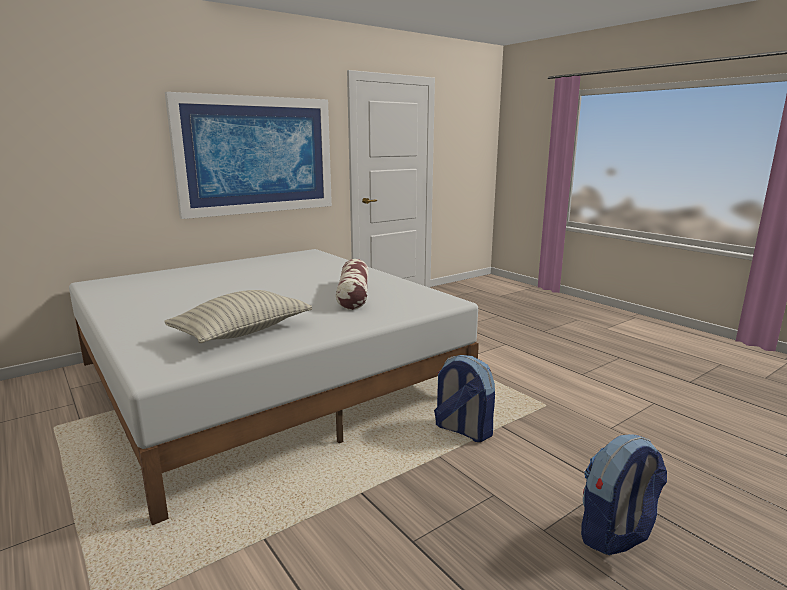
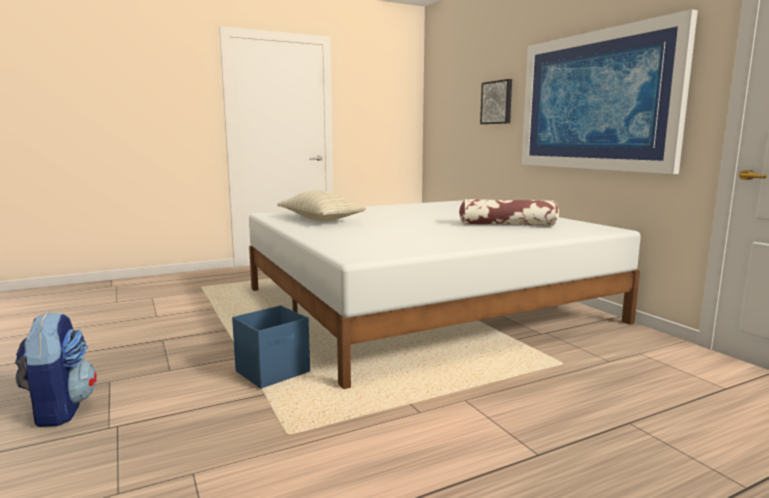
camera: 100 degrees right, 5 degrees down
(111, 150) = (497, 102): none -> picture
(353, 295) = (401, 236): pillow -> pillow (507, 224)
(462, 430) = (274, 372): backpack -> blue storage box

